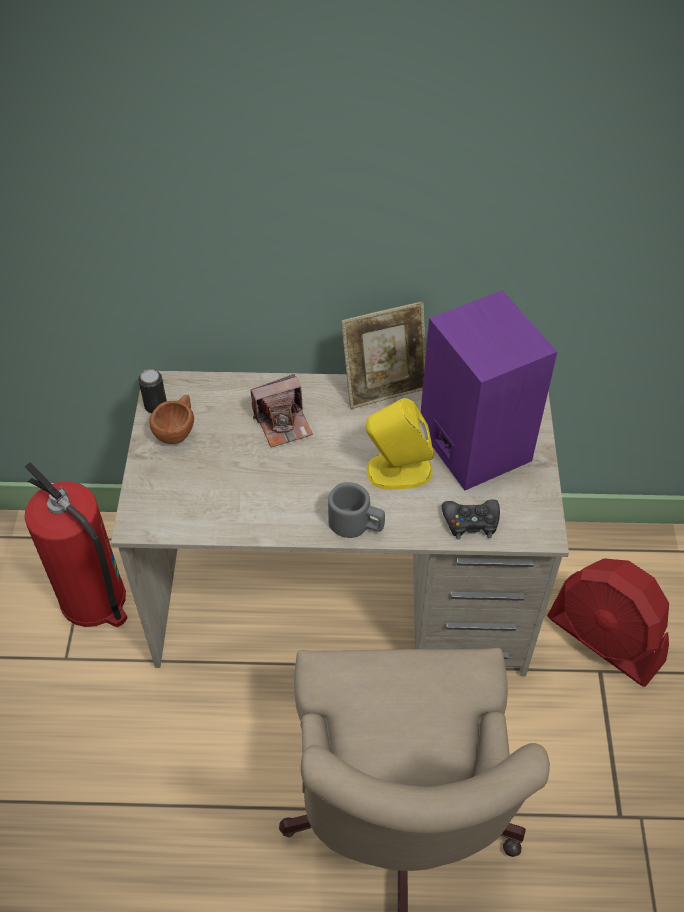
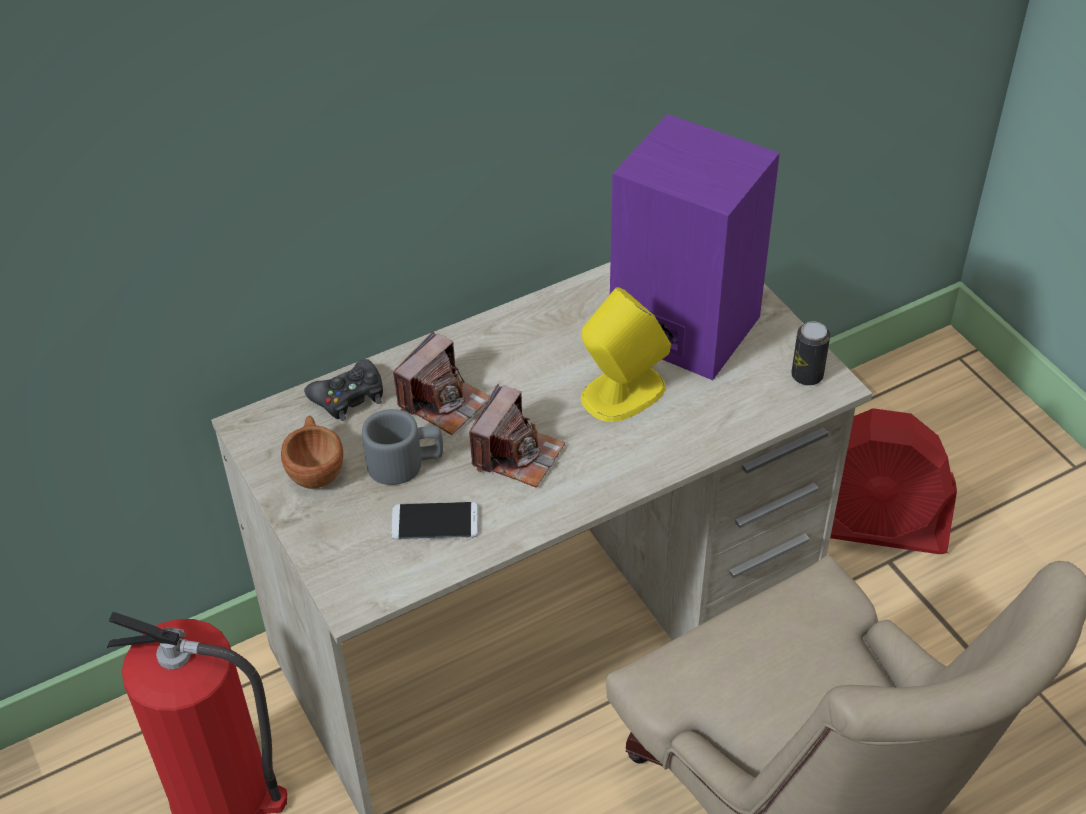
camera: 30 degrees left, 5 degrees down
(156, 406) = (263, 453): can -> can (807, 375)
(219, 499) = (435, 522): none -> phone
(301, 480) = (517, 454): none -> camera
(356, 524) = (621, 472): grey mug -> grey mug (405, 463)
(384, 387) = (533, 310): picture frame -> none
(471, 522) = (746, 410): black game controller -> black game controller (349, 397)

